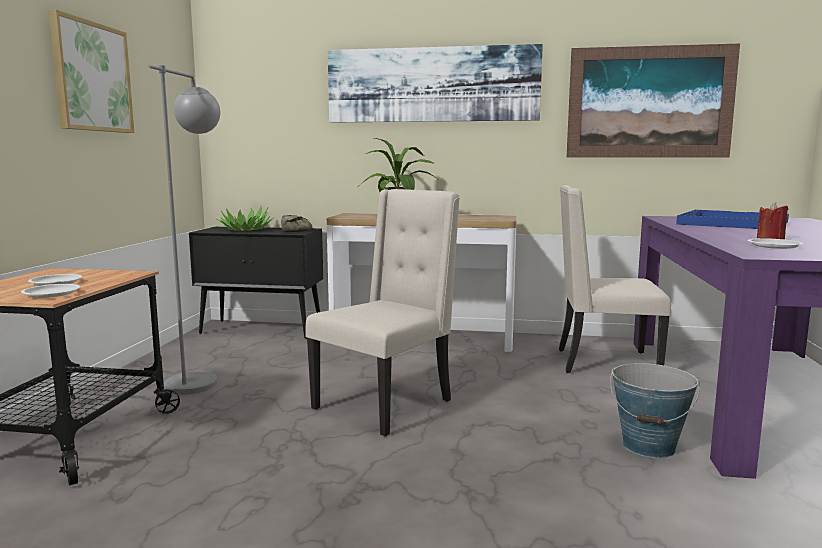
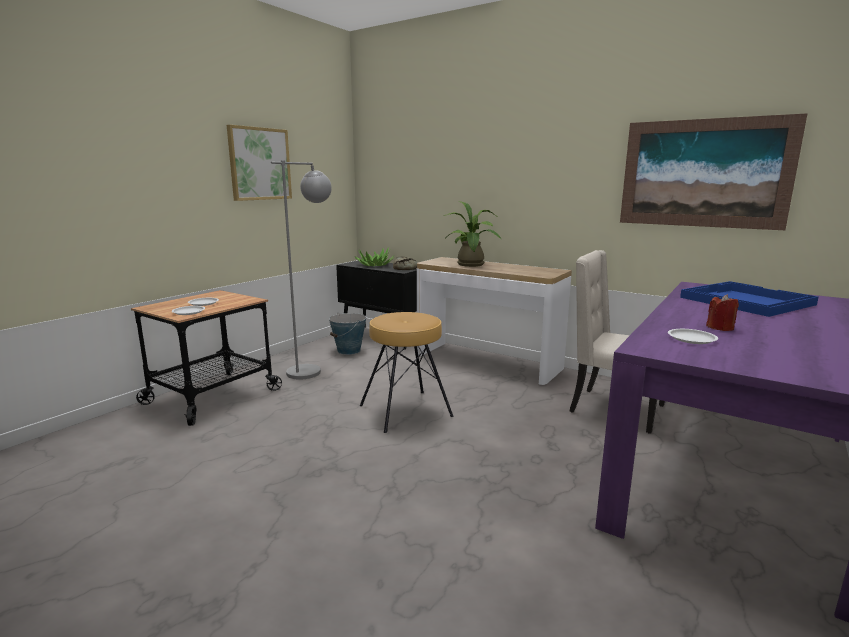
camera: 25 degrees right, 5 degrees up
(386, 404) = (406, 411): beige chair -> brown stool
(432, 85) = (511, 156): picture -> none
(649, 446) = (564, 489): bucket -> bucket (349, 350)

